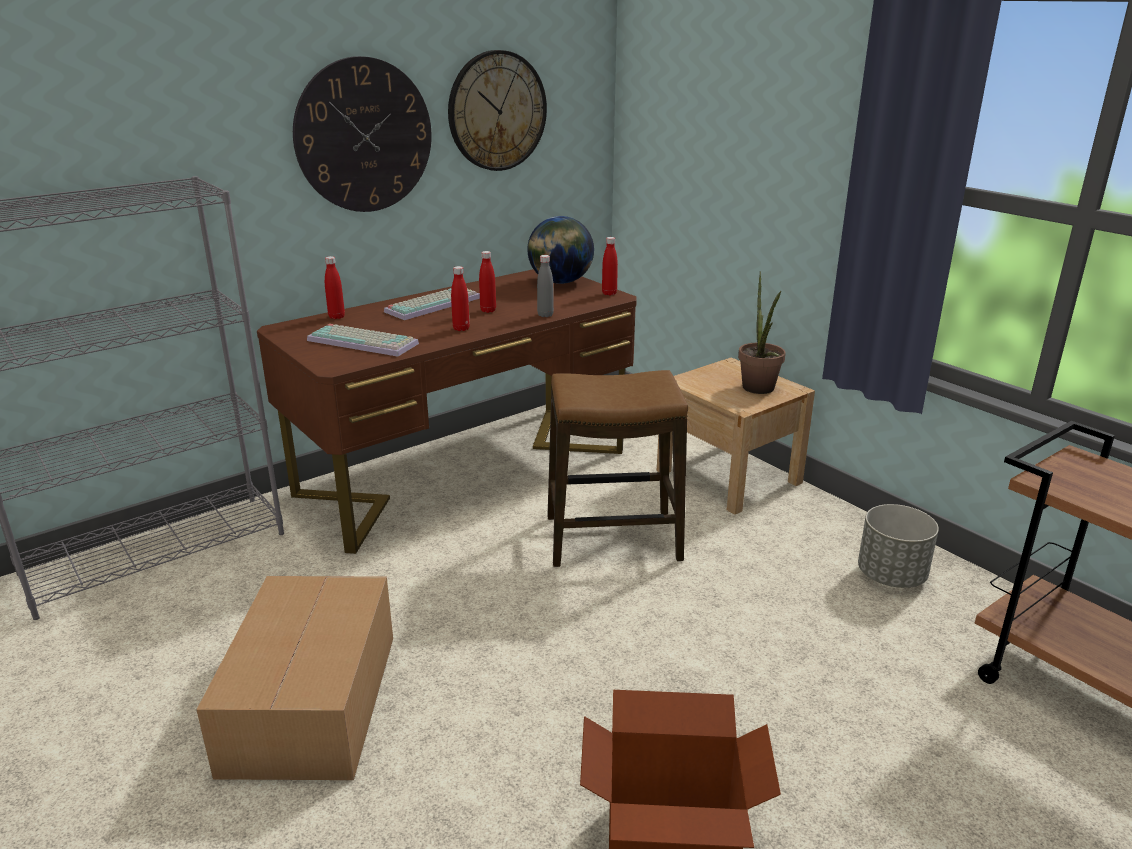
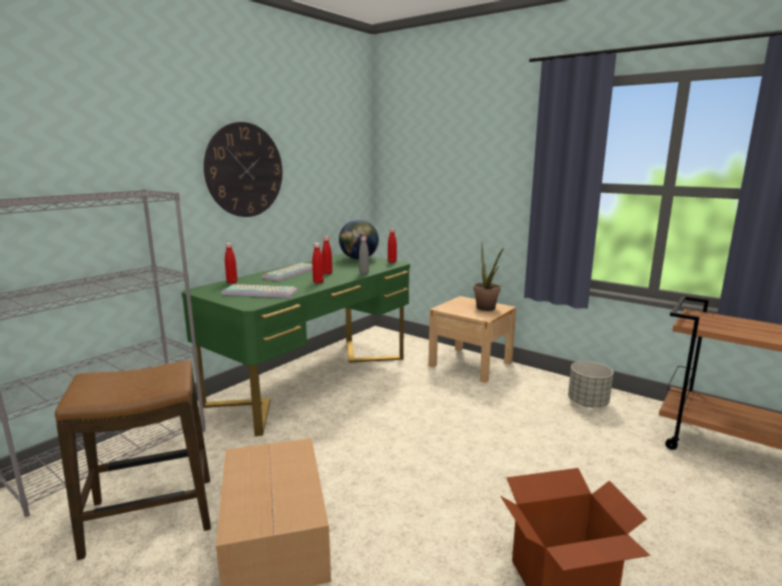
camera: 15 degrees left, 10 degrees down
(465, 472) = (313, 380): brown desk -> green desk
(497, 111) = (316, 160): wall clock -> none
(612, 539) = (423, 405): stool -> stool (150, 516)

